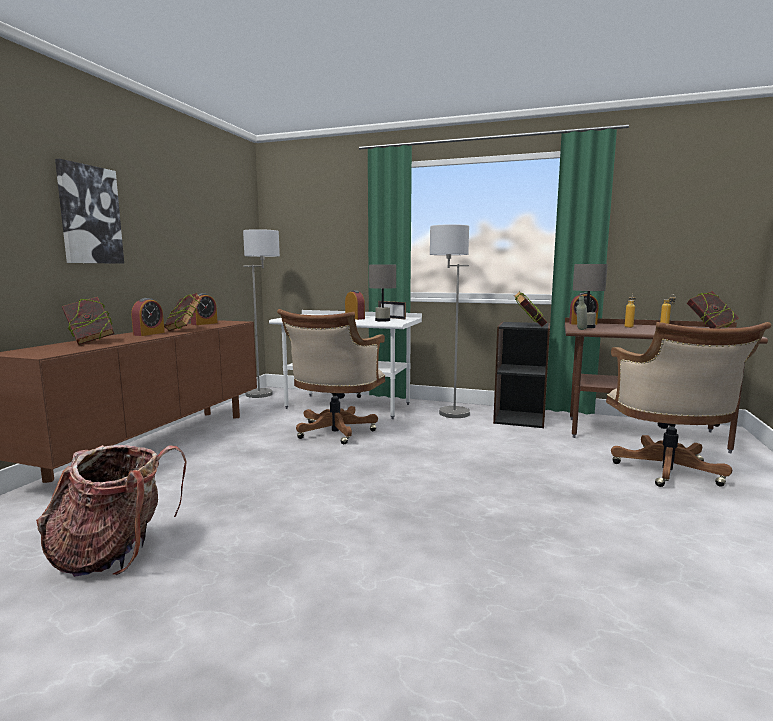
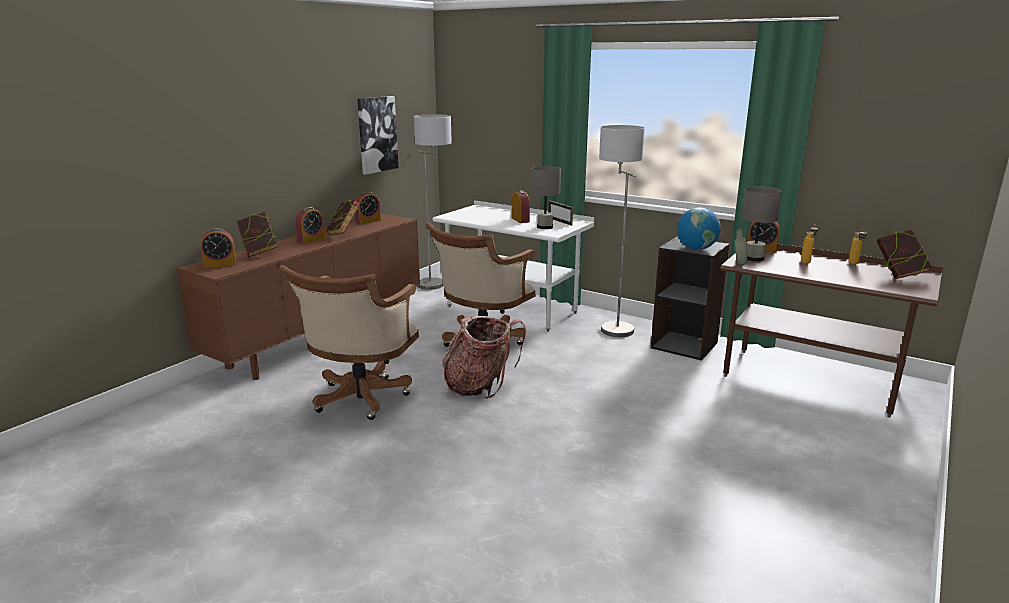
camera: 15 degrees right, 10 degrees up
(42, 350) = (220, 265): none -> alarm clock
(89, 215) = (258, 133): picture -> picture (377, 134)
(115, 554) = (267, 440): backpack -> backpack (480, 386)
(529, 326) = (696, 249): book -> globe
(670, 472) = (792, 431): office chair -> office chair (359, 400)

